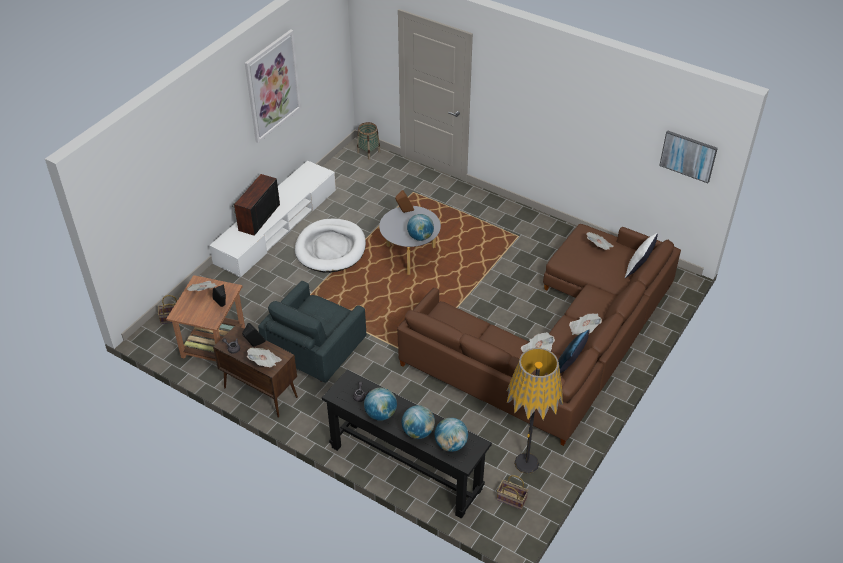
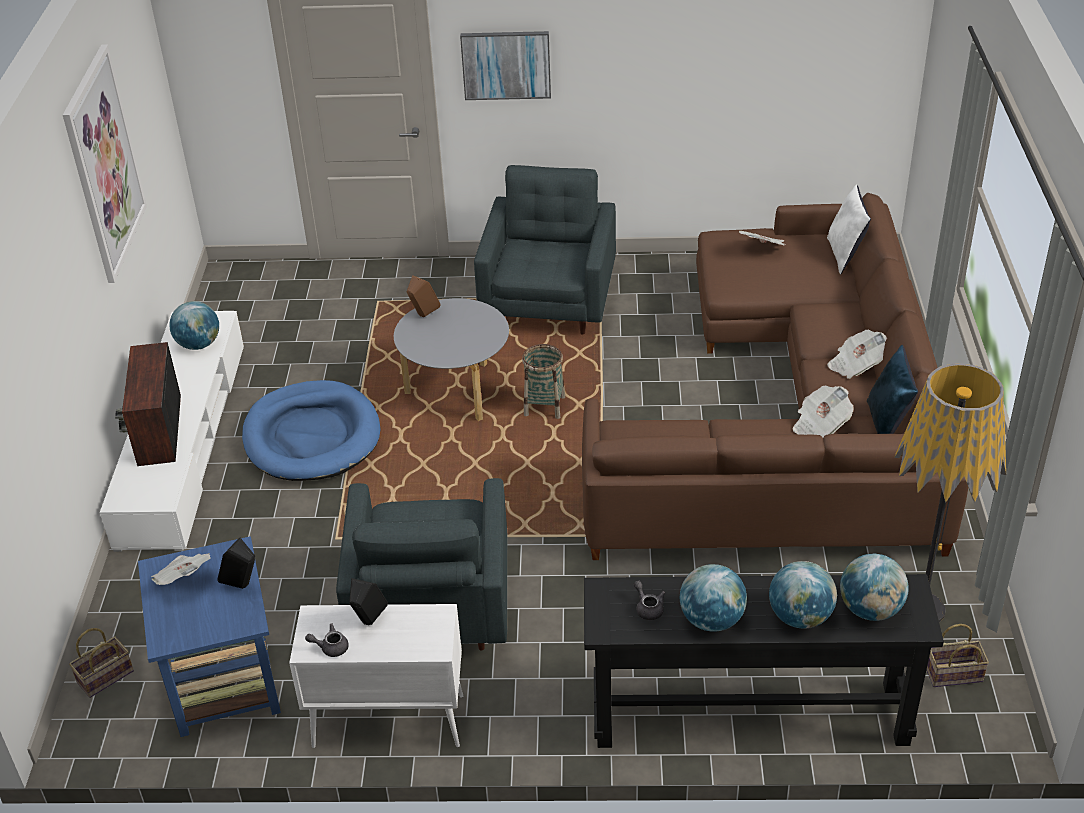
camera: 30 degrees left, 5 degrees down
(213, 341) = (223, 679): brown side table -> blue side table
(260, 392) = (387, 721): brown cabinet -> white cabinet
(265, 363) = (416, 642): newspaper -> none
(330, 248) = (312, 436): white dog bed -> blue dog bed
(368, 152) = (251, 273): basket -> basket (544, 406)
(420, 237) = (485, 341): globe -> globe (199, 344)
(492, 228) = (550, 302): none -> grey armchair
(688, 156) = (856, 44): picture -> picture (506, 64)

